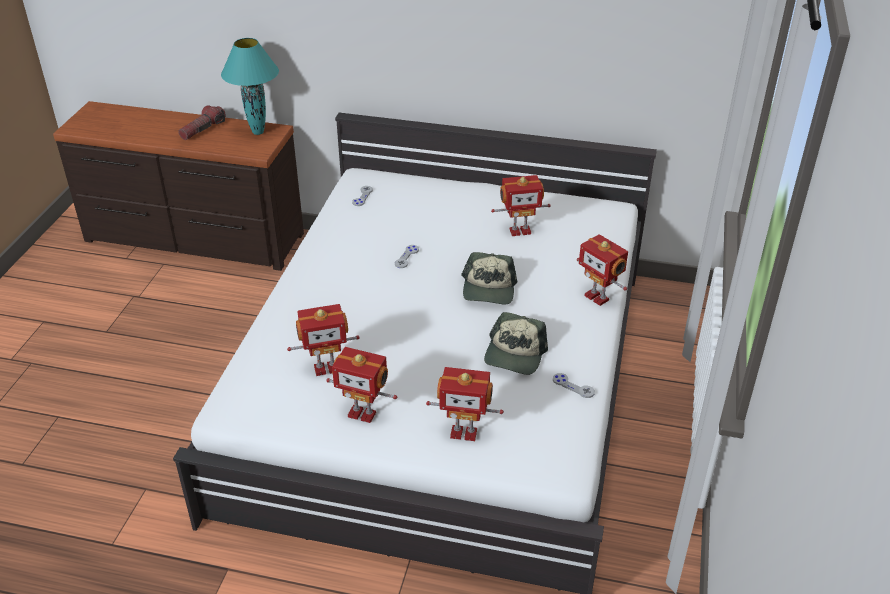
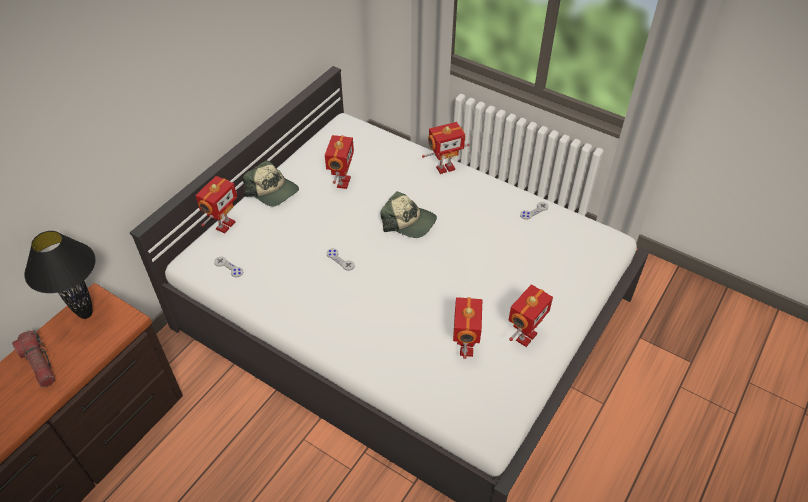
camera: 70 degrees left, 10 degrees up
(257, 132) = (85, 314): turquoise table lamp -> black table lamp
(464, 432) = (563, 282): toy robot -> toy robot (224, 225)
(514, 355) = (490, 230): cap -> cap (273, 191)

